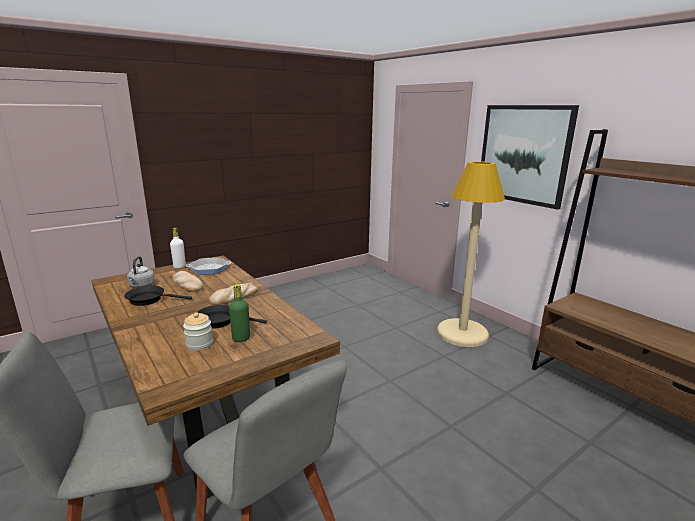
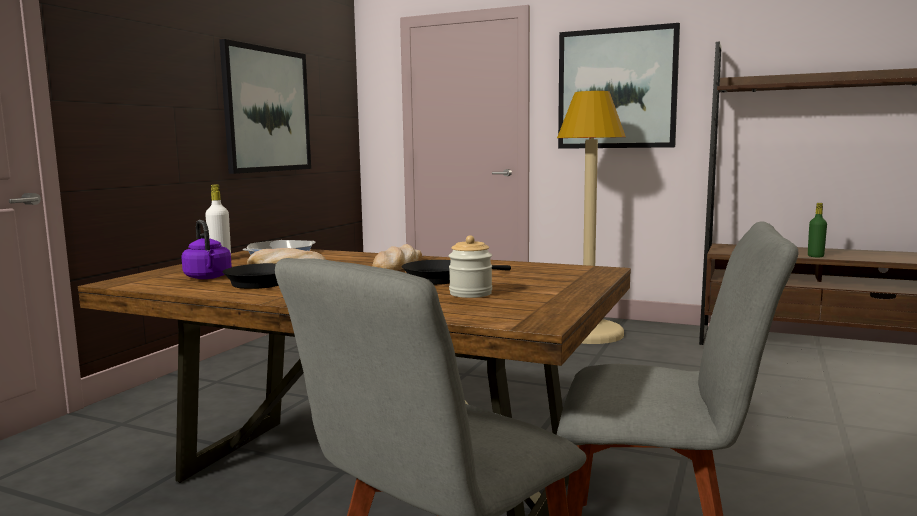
camera: 30 degrees left, 10 degrees down
(141, 286) = (208, 277): grey kettle -> purple kettle
(241, 338) = (512, 283): green bottle -> green bottle (815, 256)
(290, 154) = (267, 110): none -> picture

